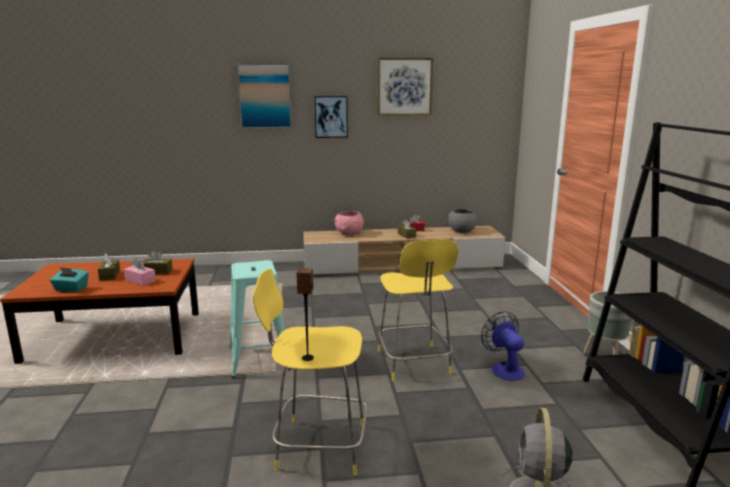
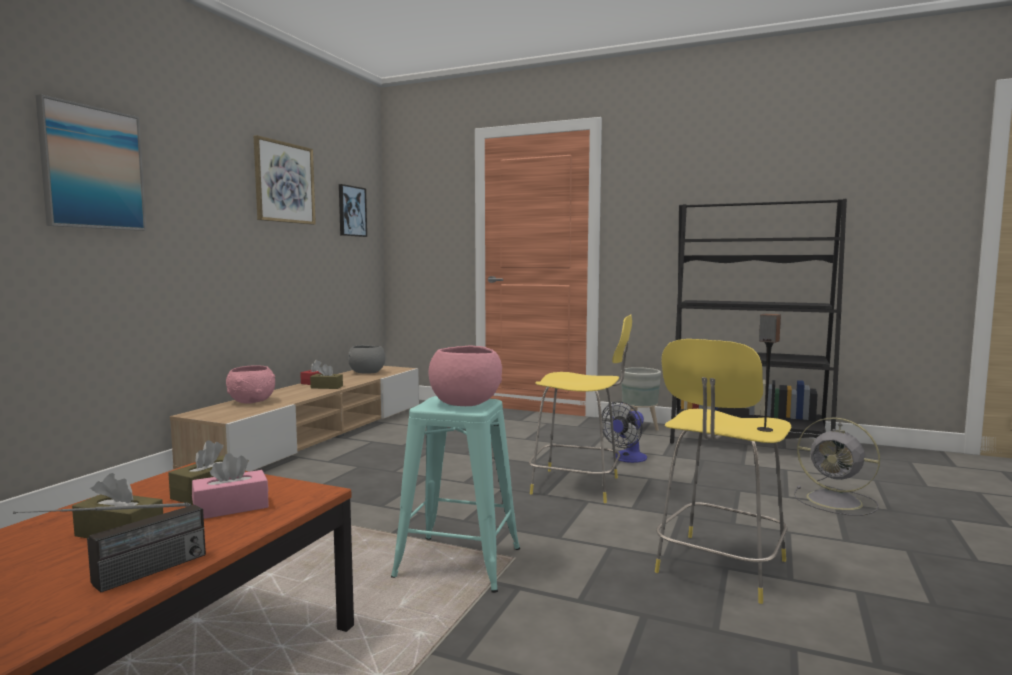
camera: 60 degrees left, 10 degrees down
(71, 289) = (122, 580): turquoise tissue box -> radio
(256, 269) = (464, 403): none -> pink bowl
(331, 117) = (199, 216): picture -> picture (351, 211)
(504, 368) = (627, 459): fan -> fan turned 60 degrees counterclockwise

